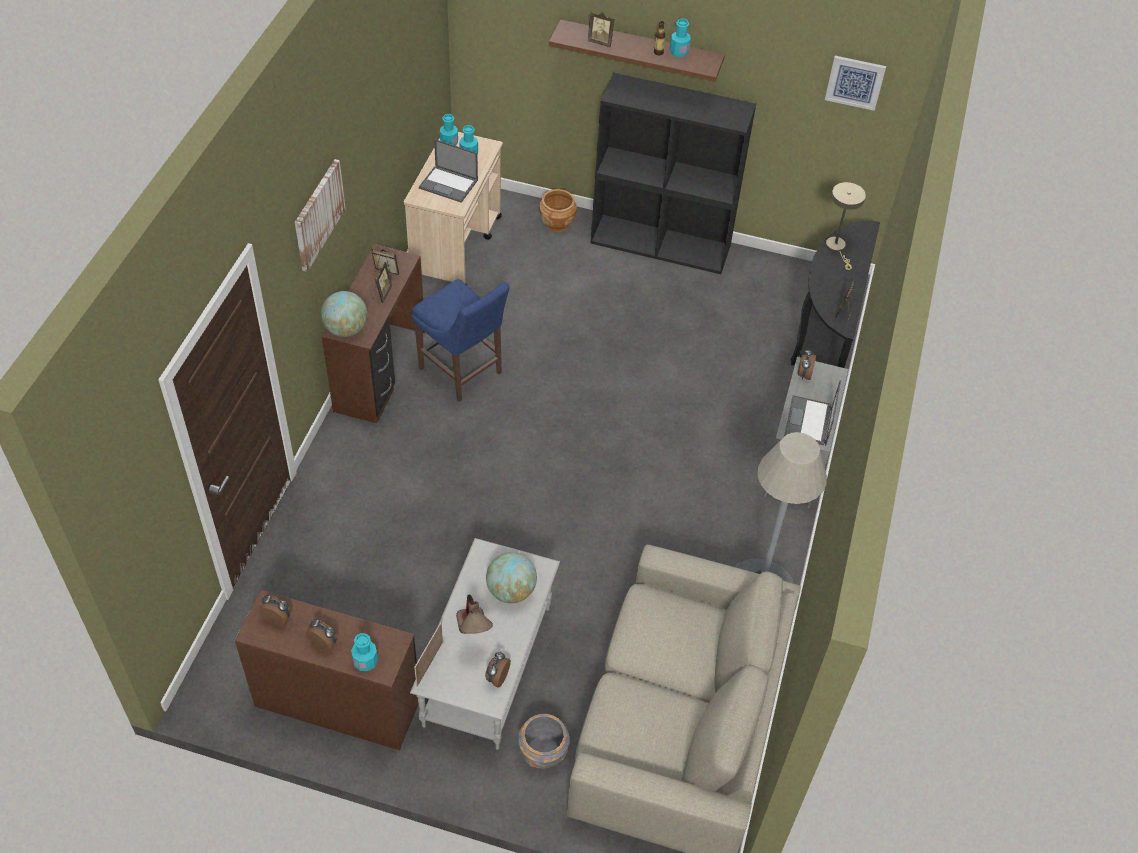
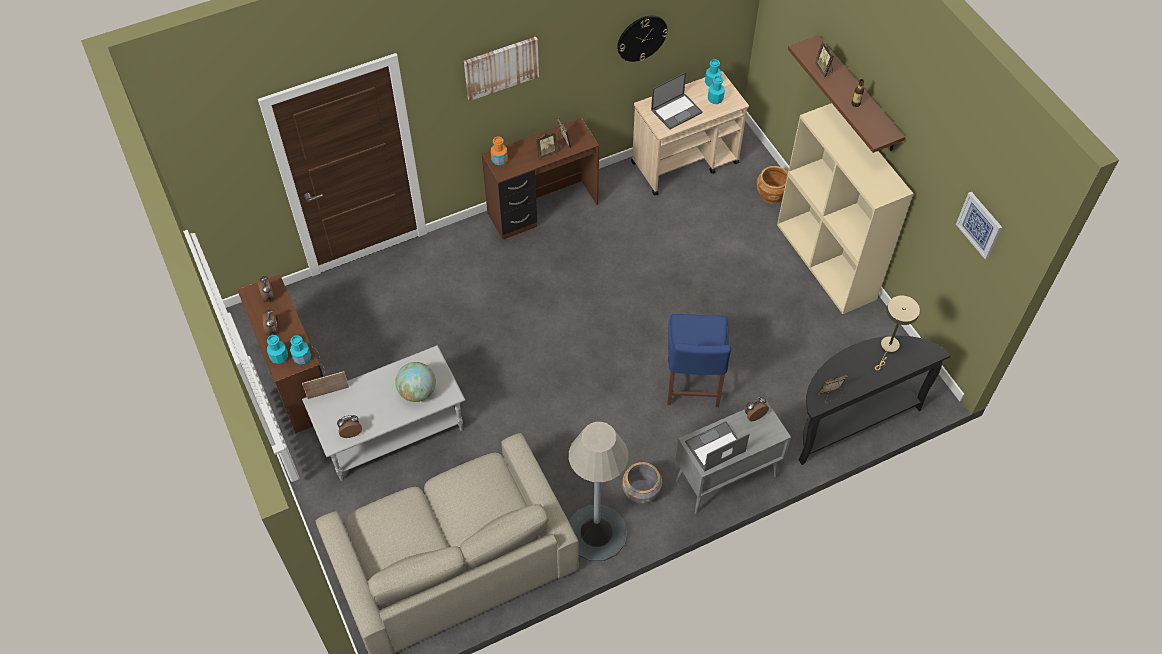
camera: 50 degrees right, 5 degrees up
(346, 329) = (499, 160): globe -> orange bottle
(394, 119) = (641, 38): none -> wall clock
(449, 184) = (677, 111): laptop -> laptop turned 105 degrees counterclockwise
(462, 373) = (588, 248): blue chair -> blue chair (692, 386)
(474, 635) = (368, 398): table lamp -> none
(542, 752) = (360, 505): grey planter -> grey planter (641, 492)
(661, 244) = (827, 262): black bookcase -> beige bookcase
(679, 52) = (872, 113): turquoise bottle -> turquoise bottle (302, 357)

